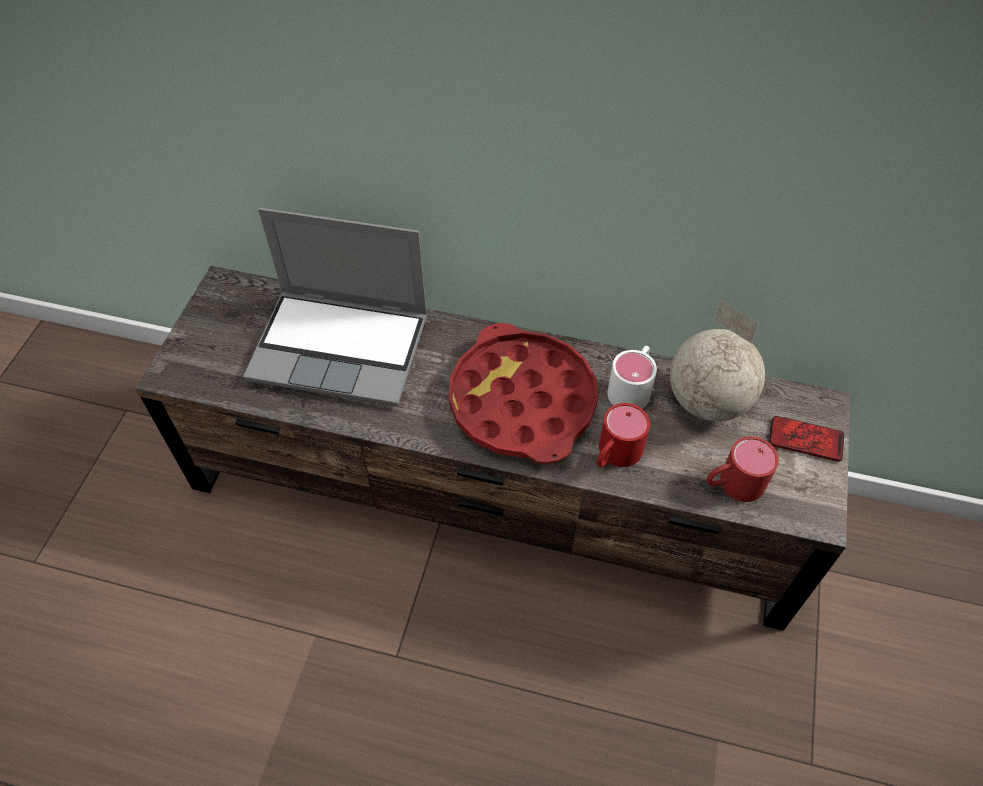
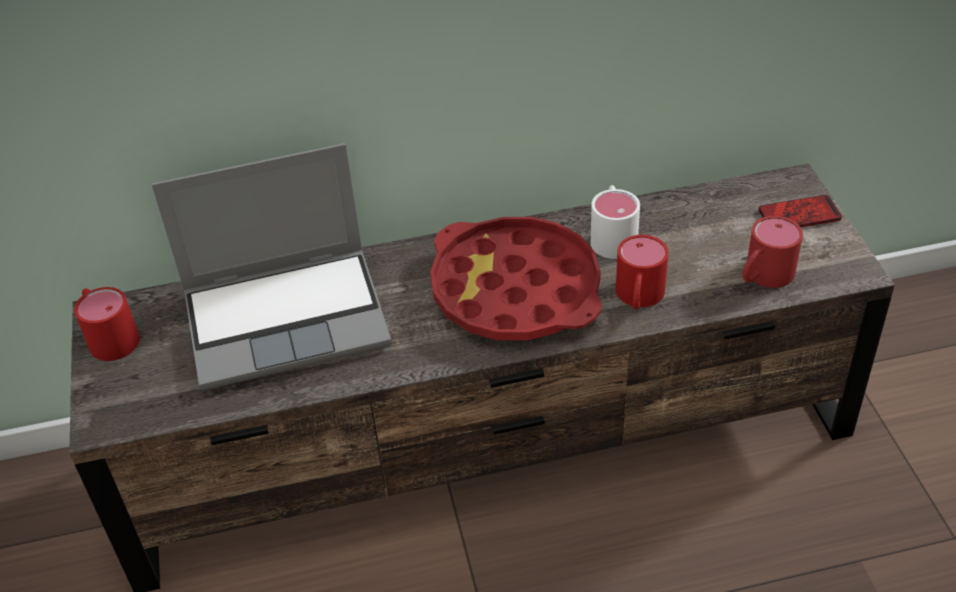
camera: 25 degrees left, 10 degrees down
(216, 305) = (109, 336): none -> red mug
(707, 400) = (690, 219): globe -> none

